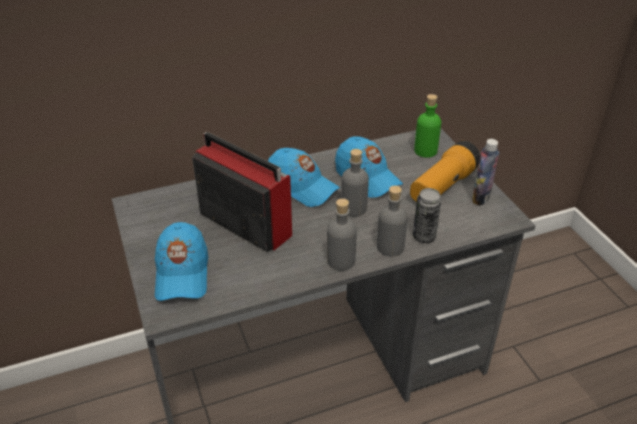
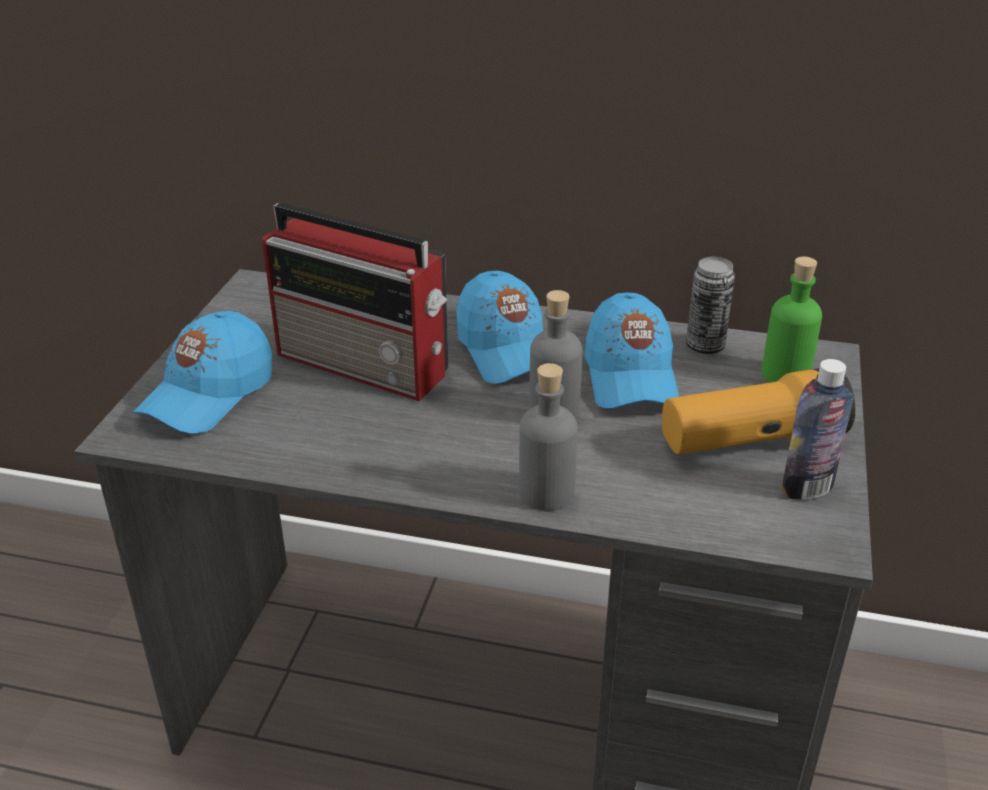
camera: 35 degrees right, 5 degrees down
(244, 223) = (366, 365): radio -> radio turned 135 degrees clockwise
(341, 261) = (443, 477): grey bottle -> none
(424, 236) = (624, 503): can -> can (705, 346)

